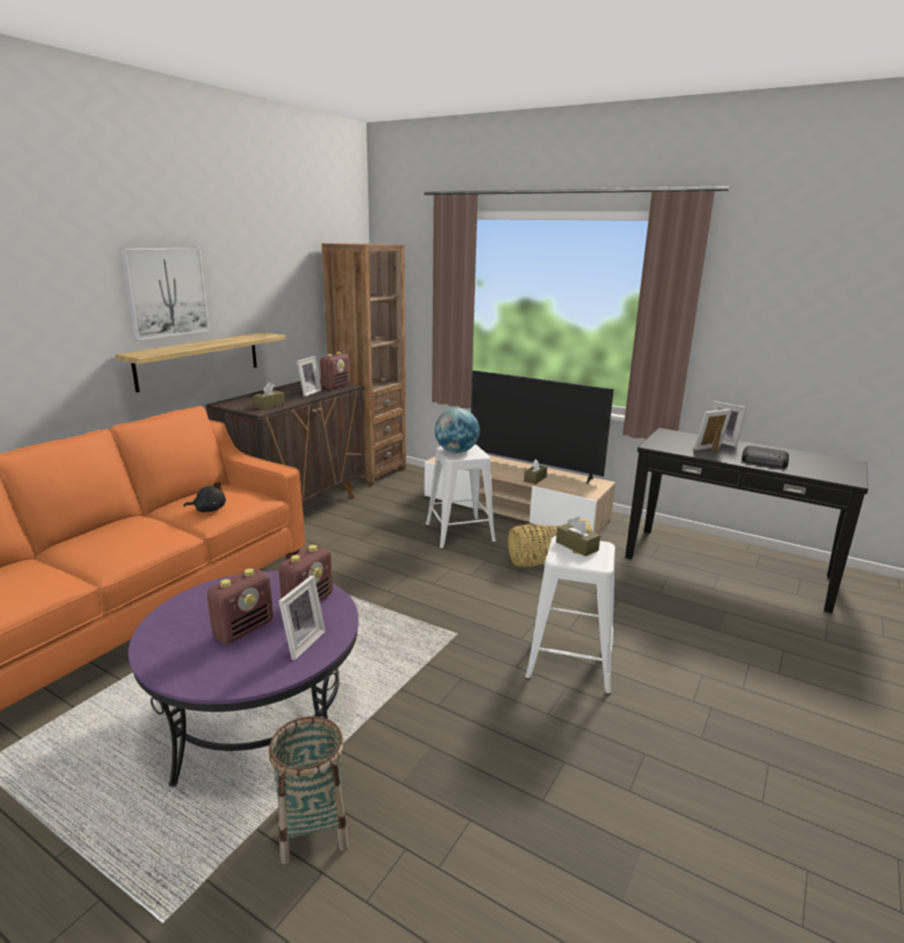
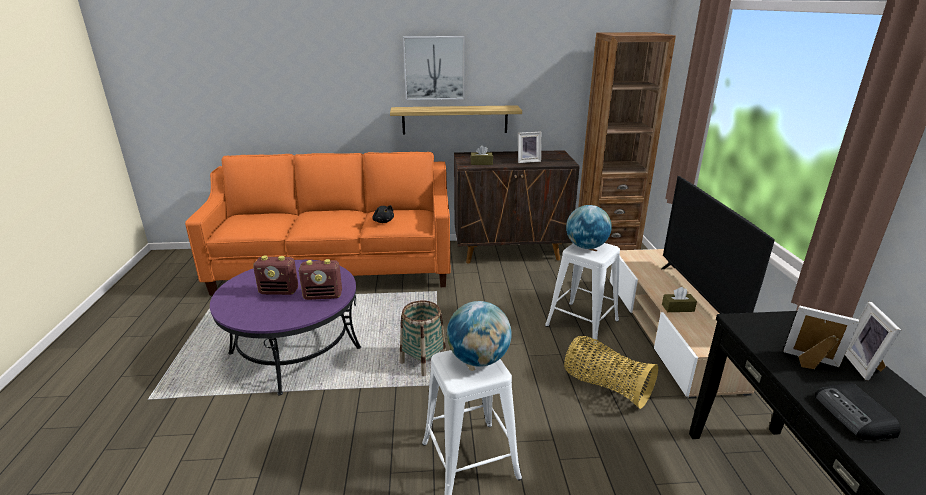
camera: 55 degrees right, 5 degrees up
(300, 642) = (279, 313): picture frame -> none
(312, 829) = (222, 414): basket -> basket (423, 361)
(335, 386) = (560, 161): radio -> none
(577, 546) = (478, 359): brown tissue box -> globe

